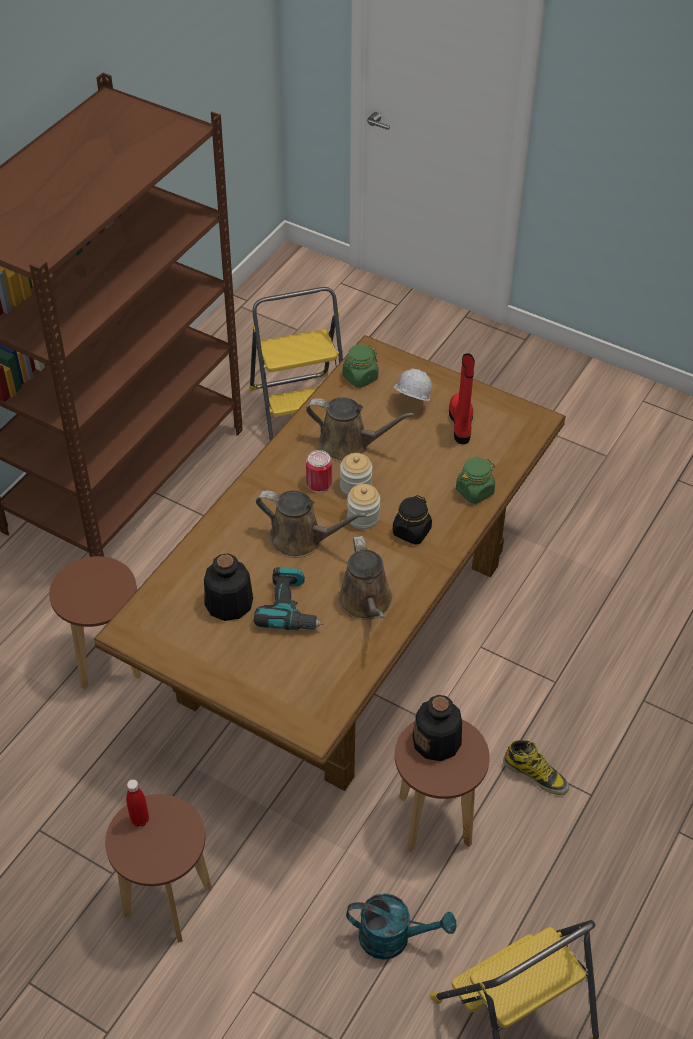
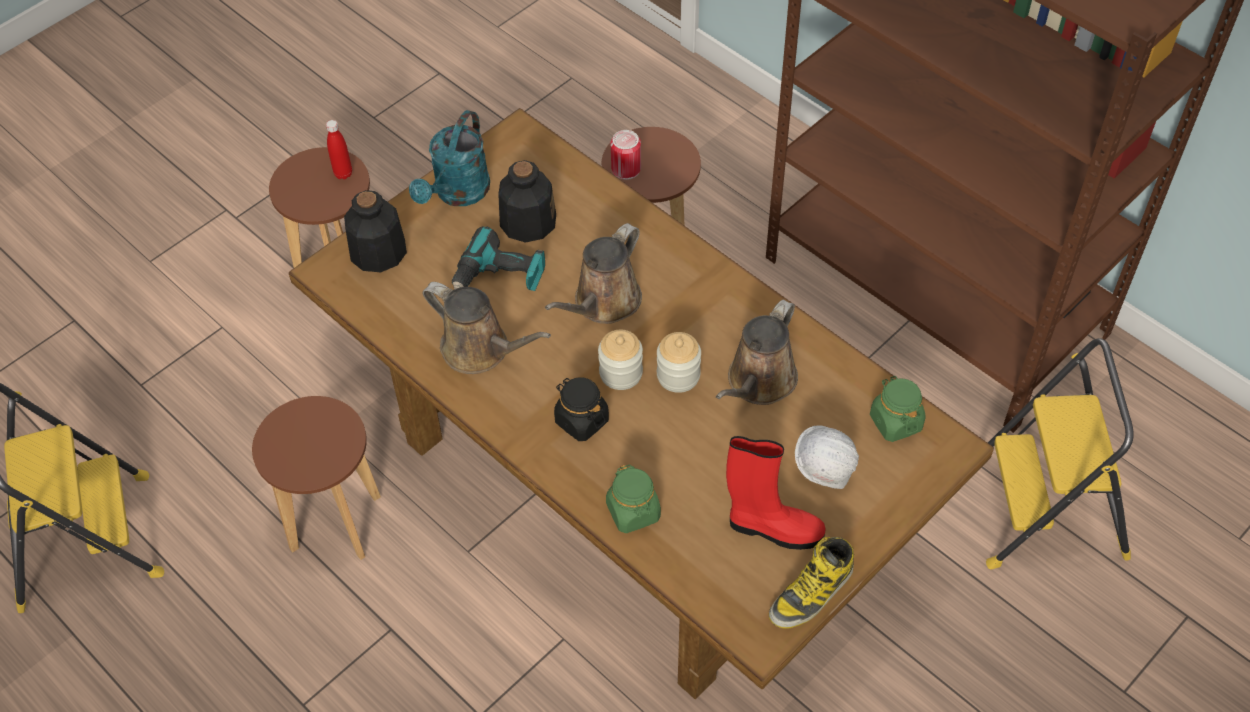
camera: 105 degrees right, 5 degrees up
(319, 483) = (694, 337): can -> can (626, 169)
(366, 603) = (481, 349): brown watering can -> brown watering can turned 150 degrees counterclockwise
(394, 938) = (220, 453): turquoise watering can -> turquoise watering can (458, 194)
(437, 741) = (327, 441): bottle -> bottle (377, 252)
(535, 774) = (354, 648): boot -> boot (811, 593)

